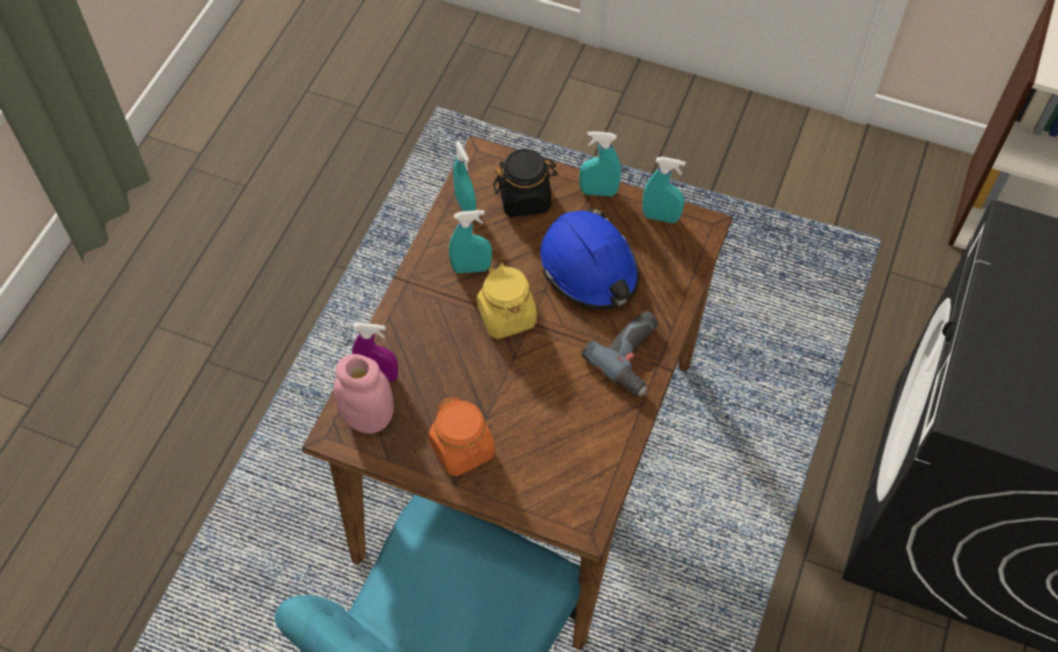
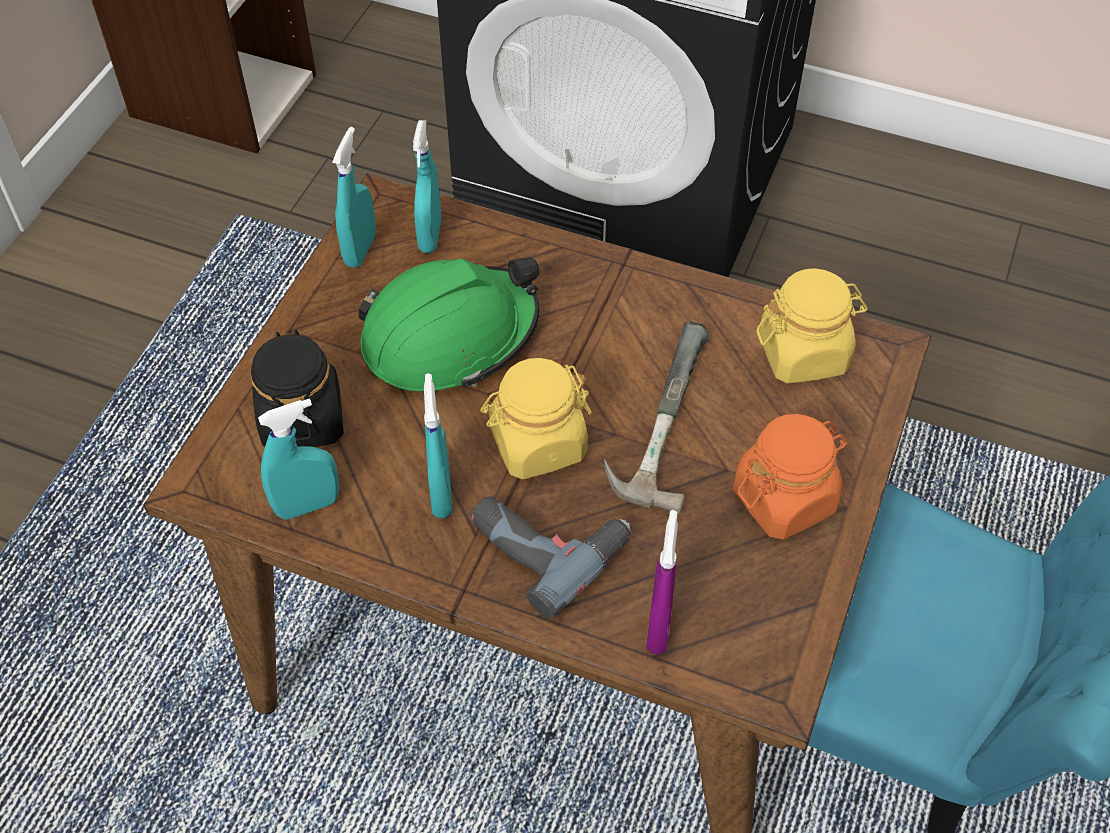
camera: 90 degrees left, 5 degrees down
(369, 417) = (741, 636): pink jar -> none
(528, 380) = (656, 415): none -> hammer
(581, 471) = (803, 353): none -> yellow jar
(589, 268) = (450, 337): blue hard hat -> green hard hat
(598, 192) = (301, 322): turquoise spray bottle -> turquoise spray bottle (430, 236)
(635, 357) = (610, 288): power drill -> power drill (547, 543)

